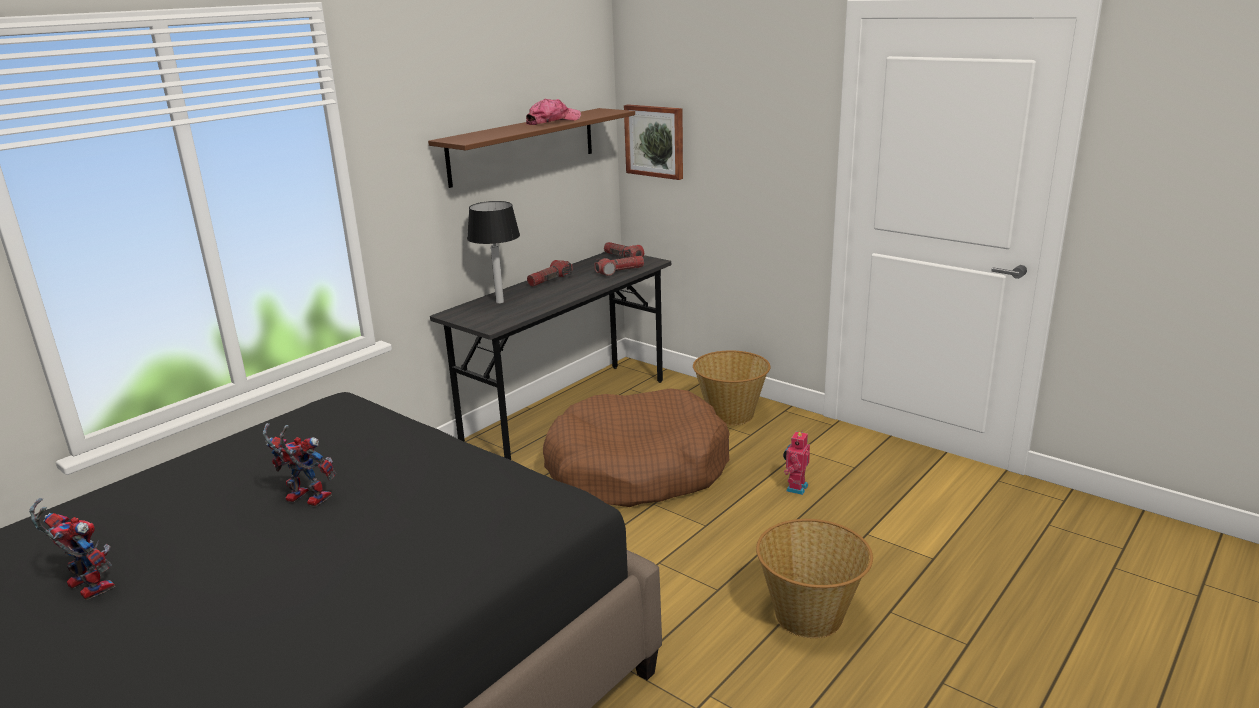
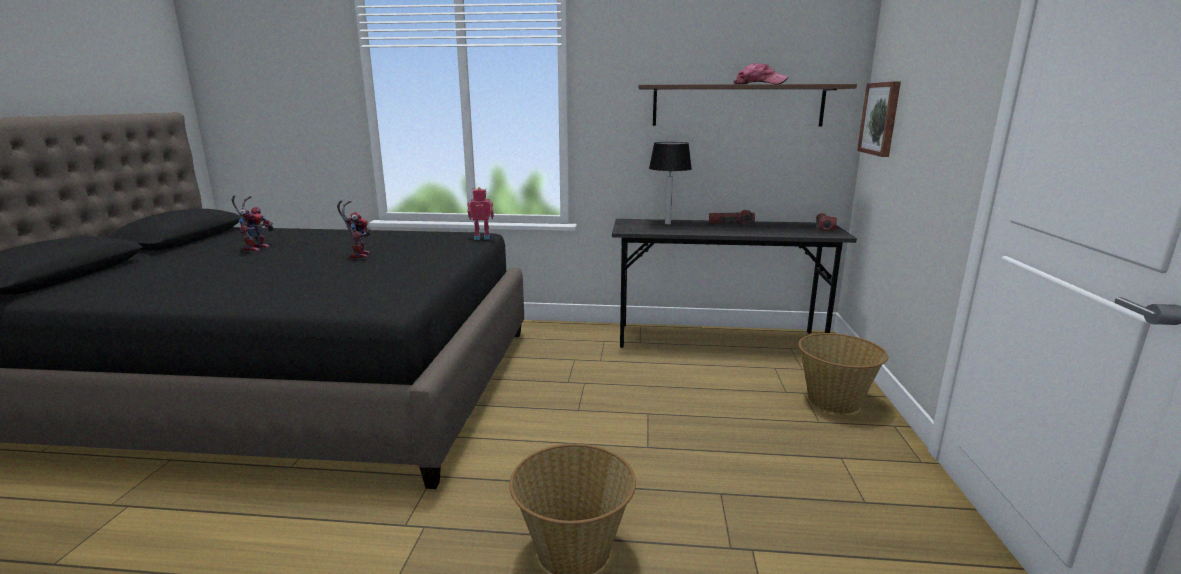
camera: 55 degrees right, 5 degrees down
(619, 271) = (793, 232): flashlight -> none
(636, 469) = (684, 390): brown dog bed -> none
(795, 488) = (769, 475): toy robot -> toy robot (482, 237)

